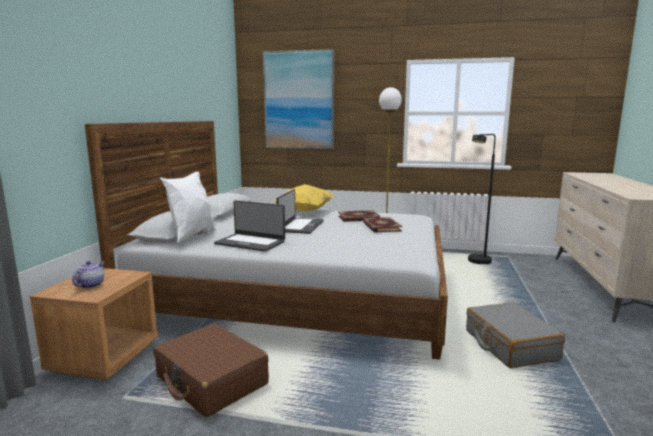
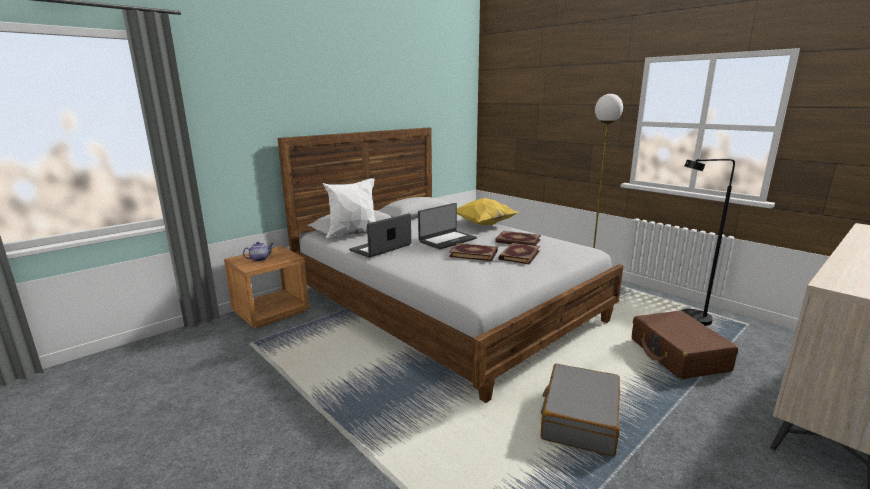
camera: 35 degrees right, 5 degrees up
(212, 381) = (305, 351): brown suitcase -> brown suitcase (678, 355)
(250, 242) = (381, 248): laptop -> laptop turned 75 degrees clockwise
(299, 100) = (529, 105): picture -> none
(347, 231) = (473, 253): none -> book

